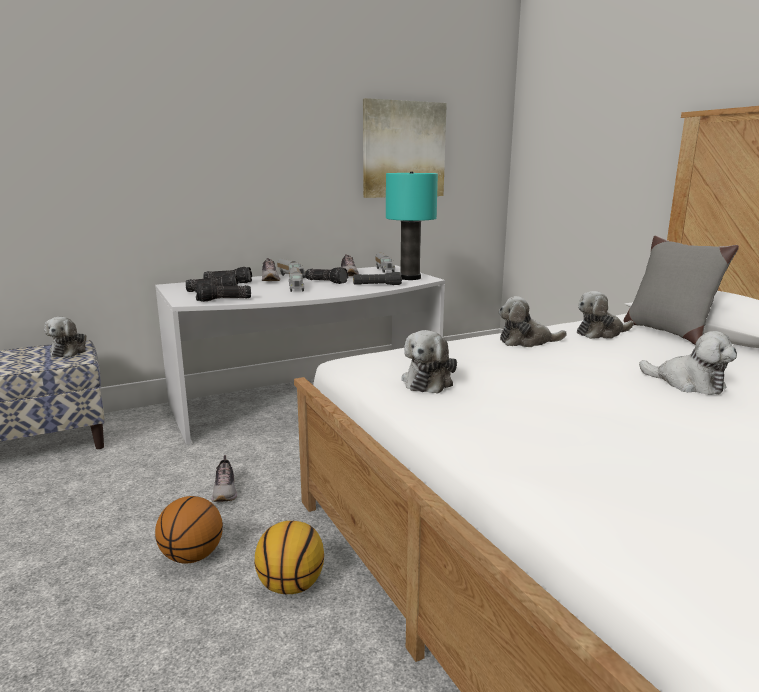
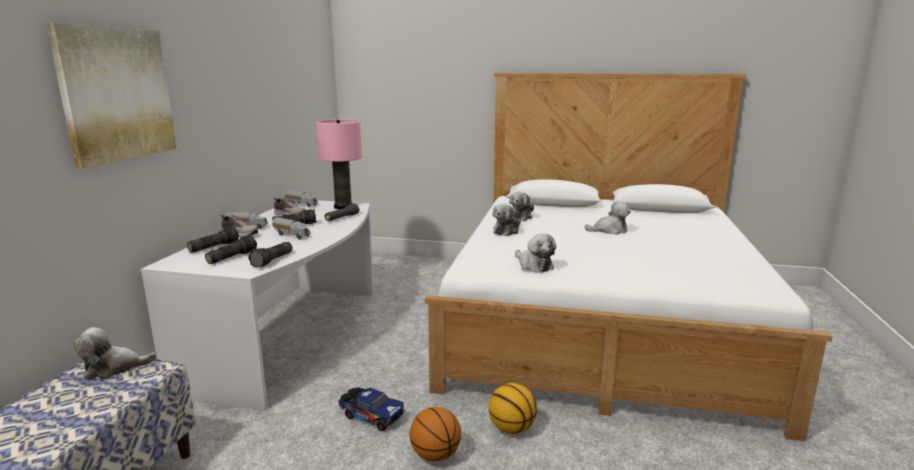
camera: 50 degrees left, 0 degrees up
(70, 351) = (114, 368): plush toy -> plush toy turned 120 degrees clockwise
(225, 491) = (370, 416): shoe -> toy truck
(403, 150) = (286, 97): picture -> picture (116, 94)
(409, 278) = (343, 207): turquoise table lamp -> pink table lamp
(667, 332) = (540, 208): grey pillow -> none

